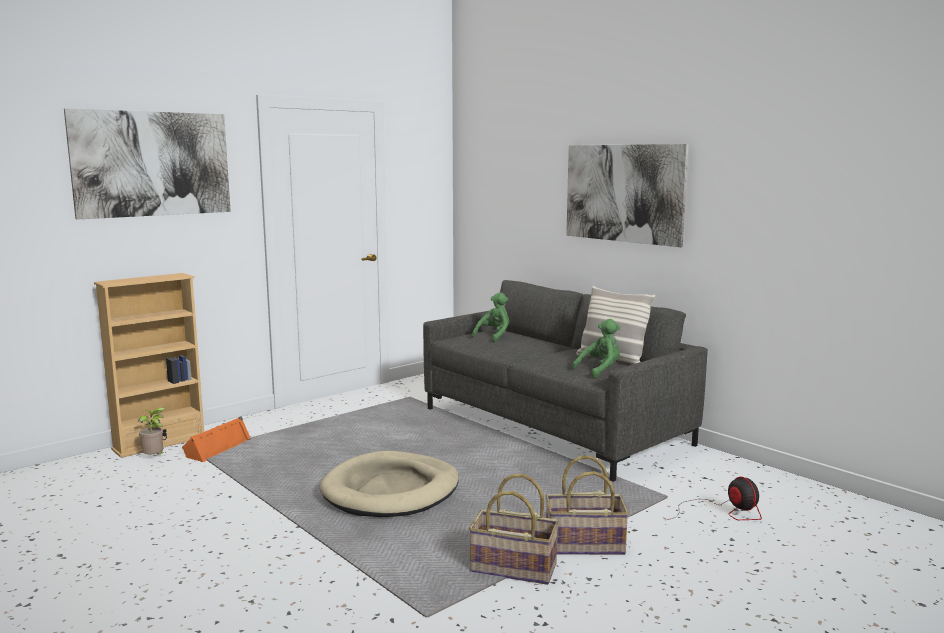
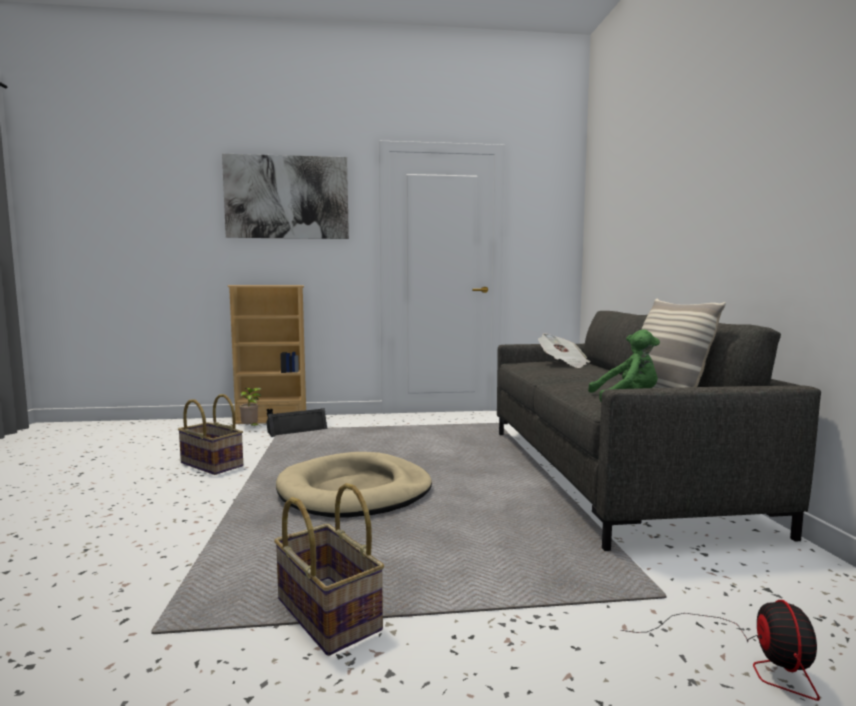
camera: 35 degrees right, 5 degrees down
(217, 448) = (297, 430): orange speaker -> black speaker
(494, 336) = (563, 364): green plush toy -> newspaper
(584, 545) = (453, 621): basket -> basket (210, 465)
(623, 193) = (723, 185): picture -> none

